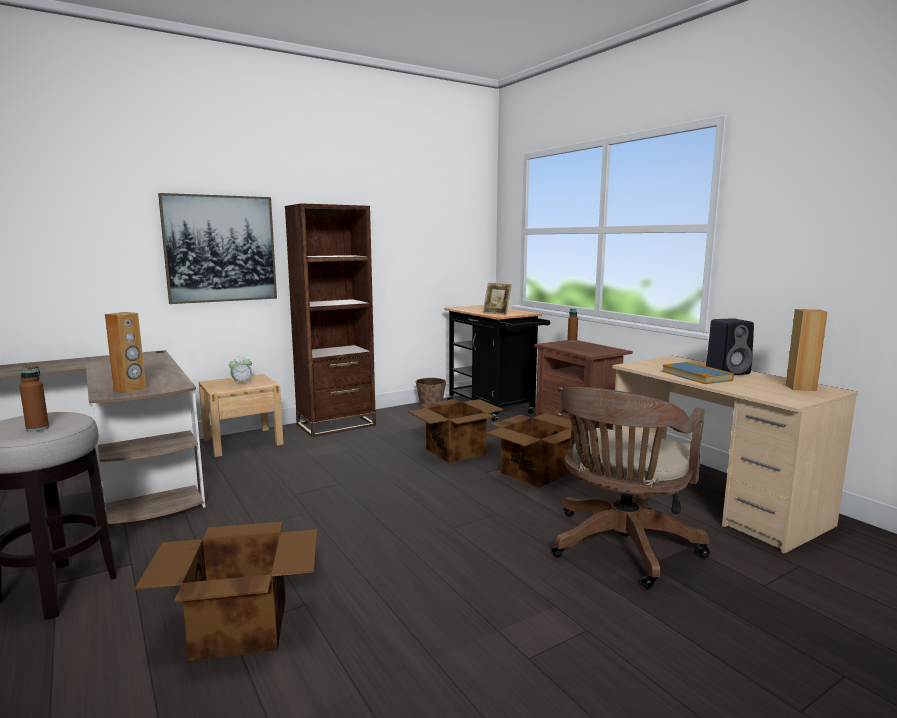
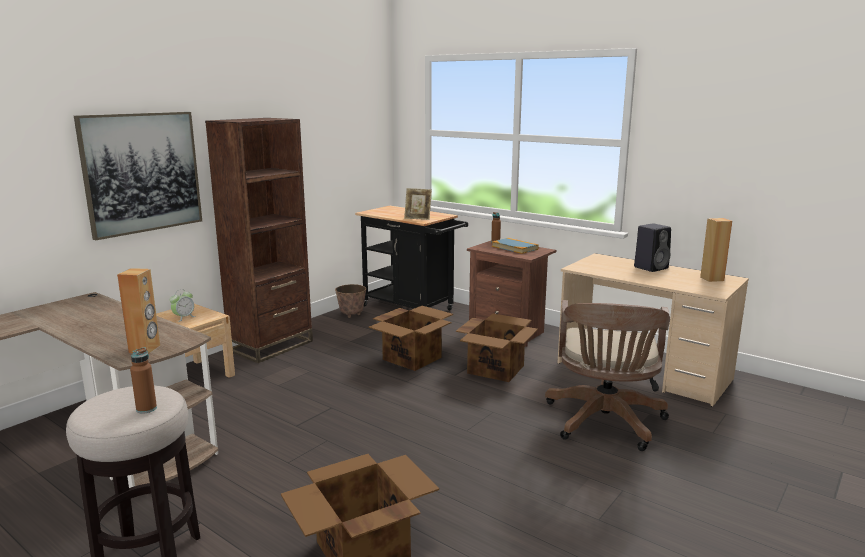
camera: 20 degrees left, 5 degrees up
(696, 376) = (633, 274): book -> book (514, 248)

